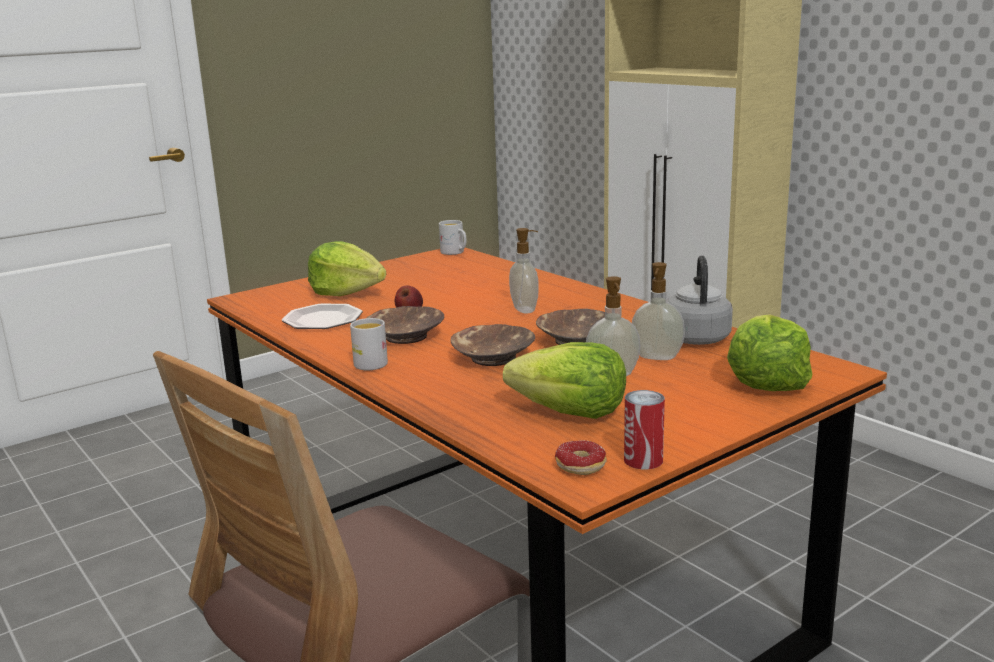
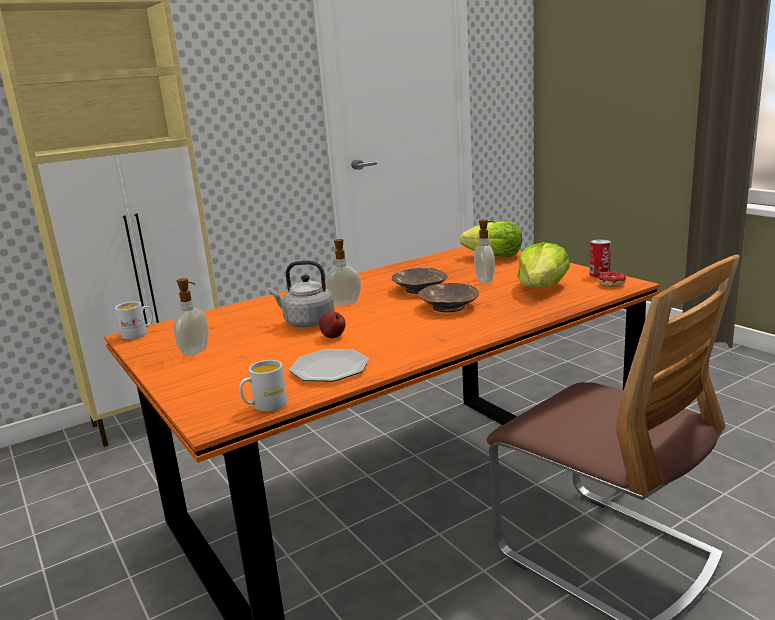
camera: 85 degrees left, 0 degrees up
(347, 292) = (242, 367): lettuce -> none
(367, 362) = (452, 341): white mug -> white mug (264, 406)
(406, 336) = (391, 333): brown bowl -> none
(656, 358) = (457, 273): soap dispenser -> soap dispenser (196, 352)
(696, 337) = (423, 266): grey kettle -> grey kettle (306, 323)

